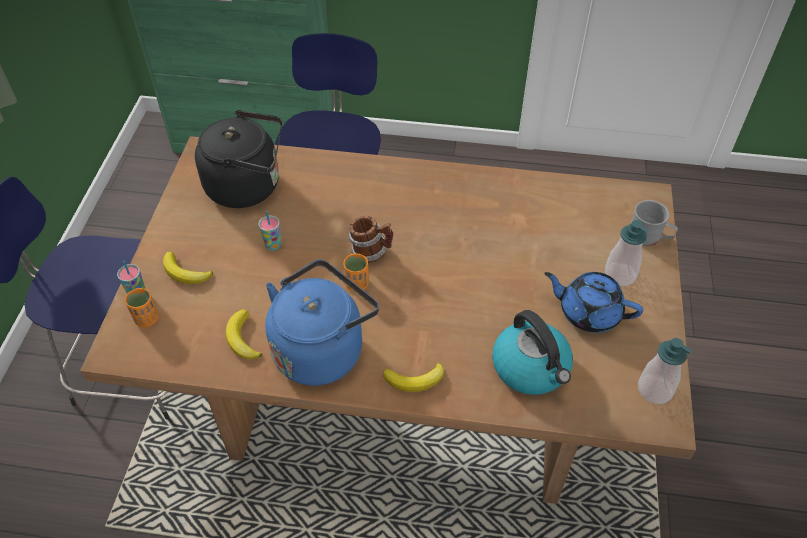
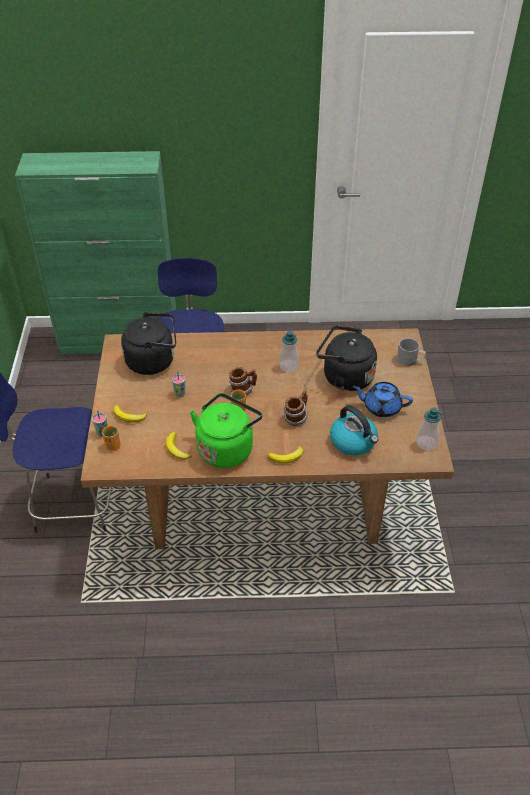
camera: 10 degrees left, 5 degrees down
(322, 348) = (226, 448): blue kettle -> green kettle
(445, 311) = (296, 417): none -> mug
(537, 251) = (344, 377): none -> black kettle
(620, 275) = (396, 384): soap dispenser -> soap dispenser (288, 366)

